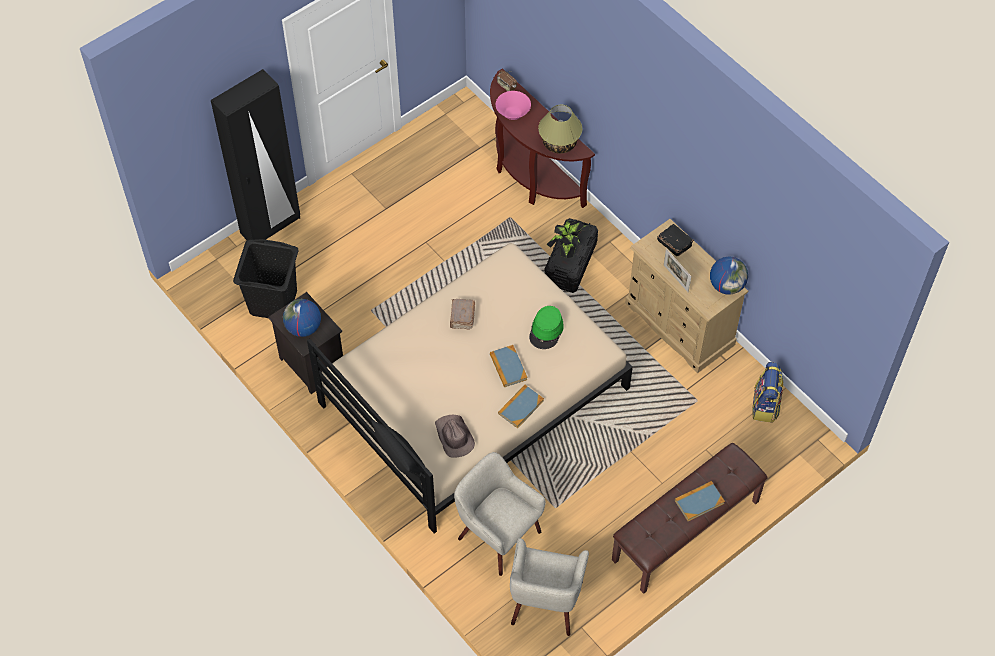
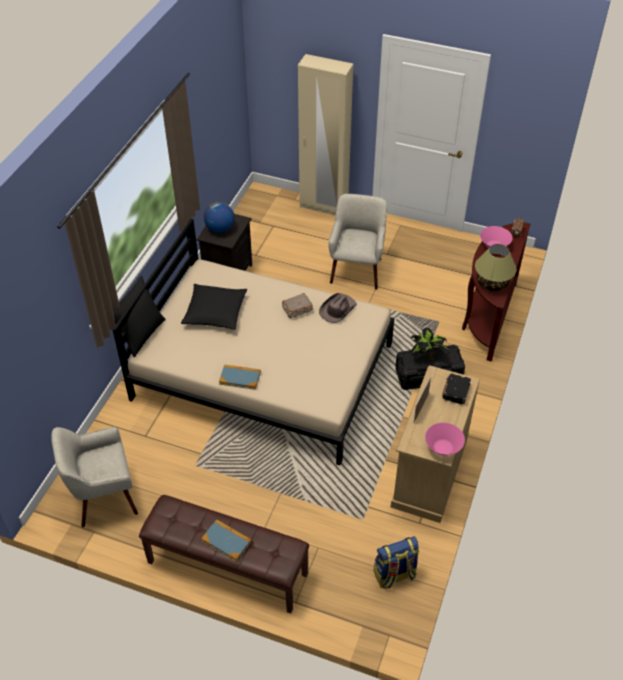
camera: 60 degrees right, 10 degrees down
(270, 226) = (323, 207): black wardrobe -> beige wardrobe
(273, 302) = (264, 234): black laundry basket -> none
(416, 389) = (215, 312): none -> black pillow
(454, 437) = (186, 350): brown hat -> brown hat (337, 309)
(498, 535) = (149, 440): beige armchair -> beige armchair (357, 270)
(508, 367) = (271, 355): book -> none
(546, 330) = (323, 363): green hat -> none
(726, 285) = (443, 448): globe -> pink bowl

